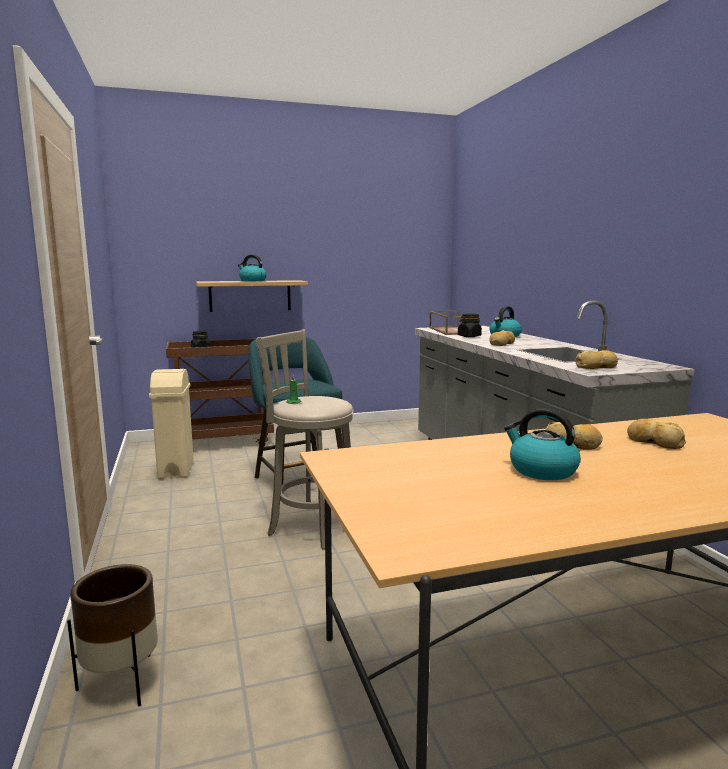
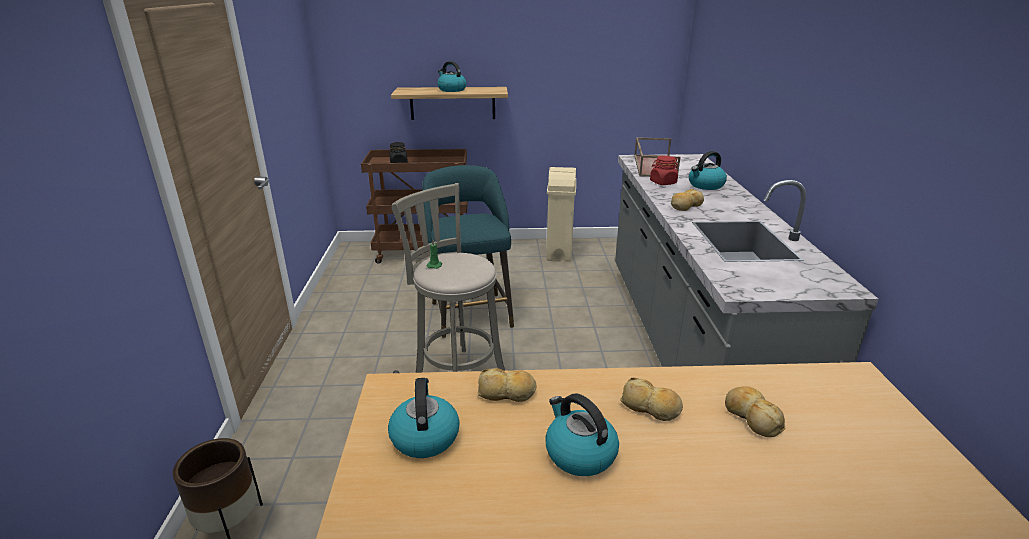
camera: 15 degrees right, 15 degrees up
(175, 470) = (367, 284): beige trash can -> beige trash can (559, 253)
(395, 476) = (424, 436): none -> kettle
(469, 336) = (663, 182): black jar -> red jar
(597, 367) = (754, 279): bread -> bread (507, 393)

